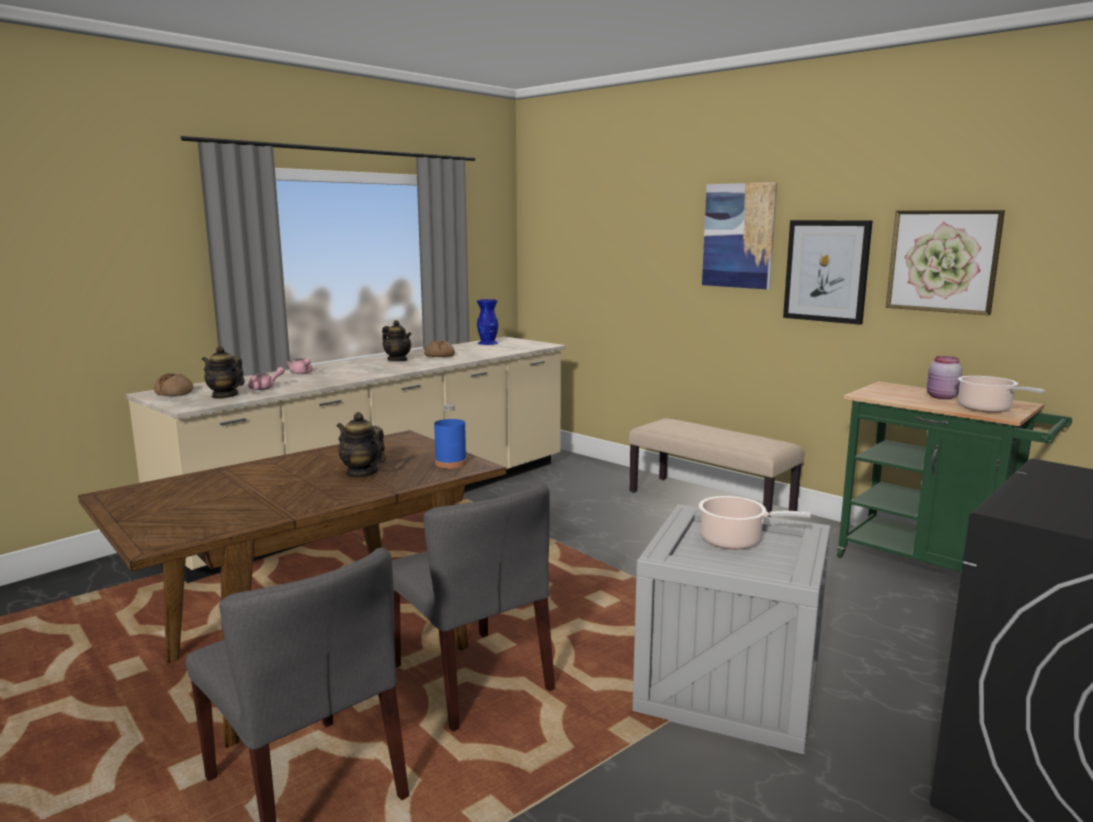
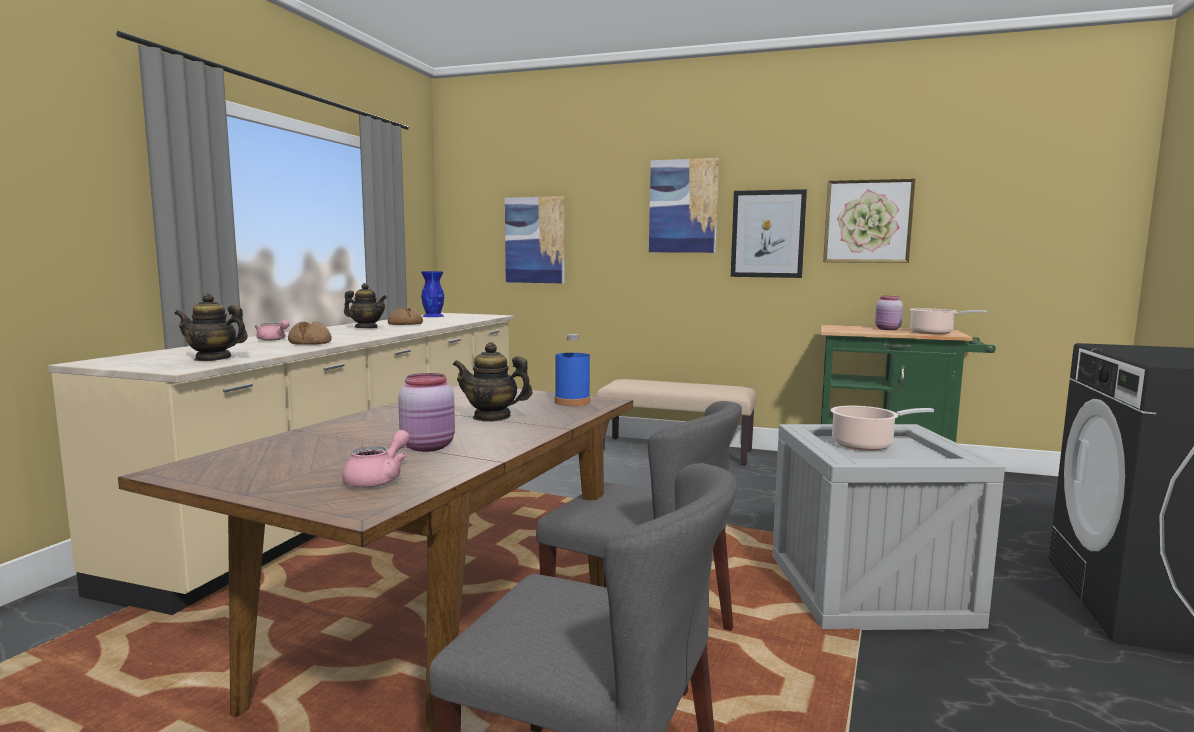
camera: 25 degrees left, 5 degrees down
(174, 393) = (129, 360): bread -> bread (310, 342)
(266, 388) = (254, 351): pink teapot -> pink teapot (379, 479)
(272, 497) = (429, 447): none -> pink jar
(599, 266) = (535, 240): none -> picture

